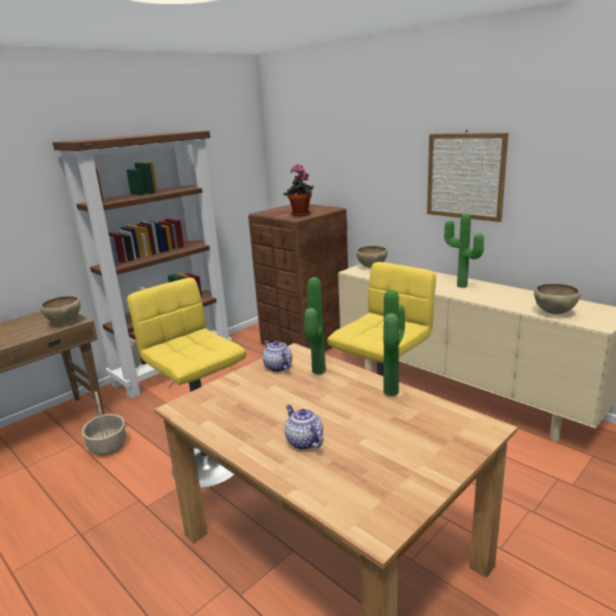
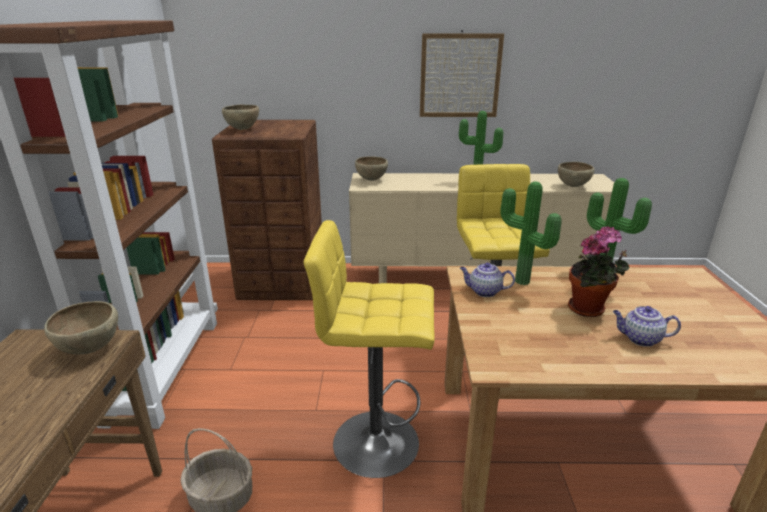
camera: 45 degrees left, 5 degrees up
(279, 210) = (243, 129): none -> brown bowl
(301, 215) = (288, 131): potted plant -> potted plant (589, 310)

